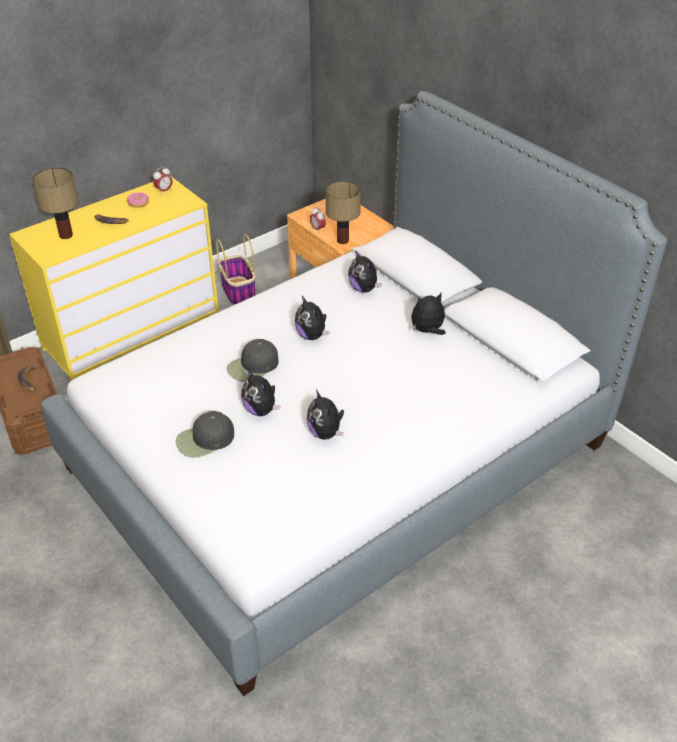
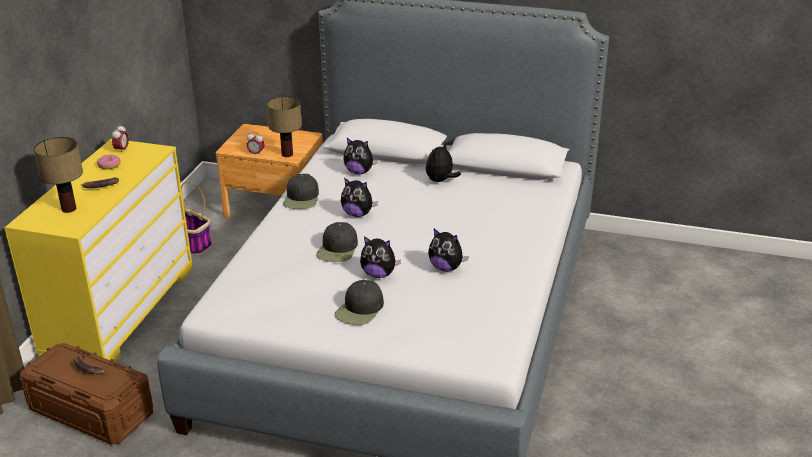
camera: 35 degrees left, 10 degrees down
(284, 297) = (302, 198): none -> black cap

